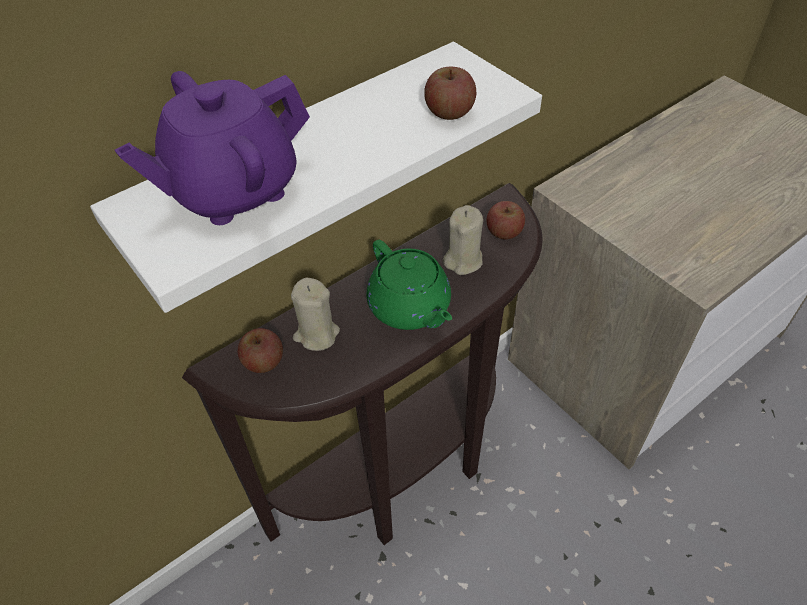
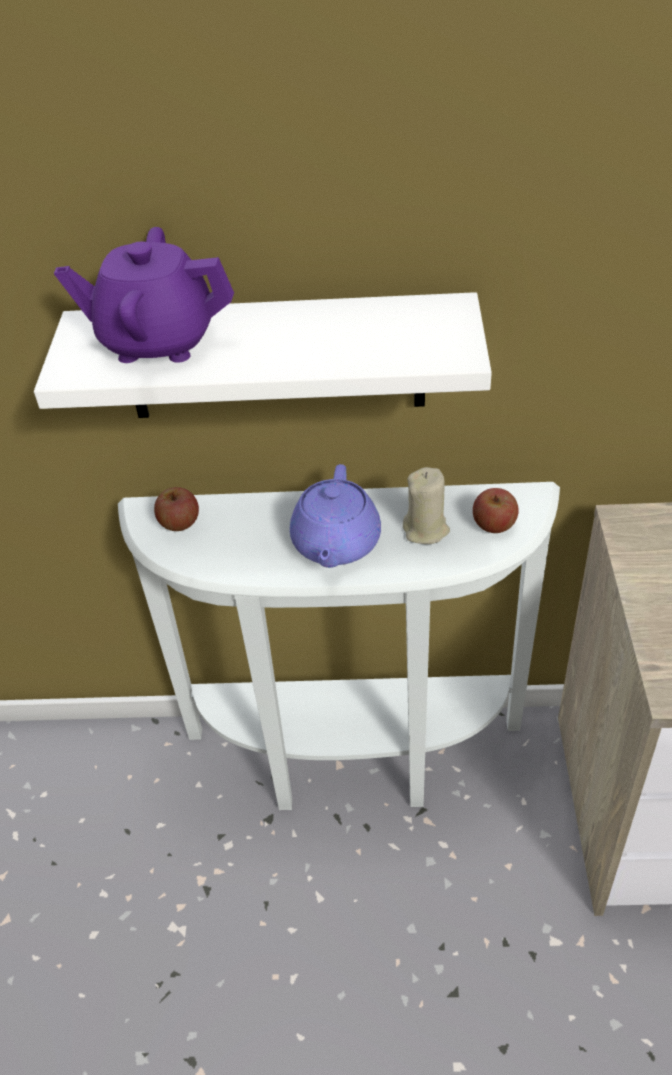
camera: 40 degrees right, 5 degrees down
(316, 334) = (238, 524): beige candle -> none
(407, 475) = (354, 763): brown console table -> white console table
(410, 307) = (336, 544): green teapot -> purple teapot
(449, 112) = (388, 352): apple -> none

